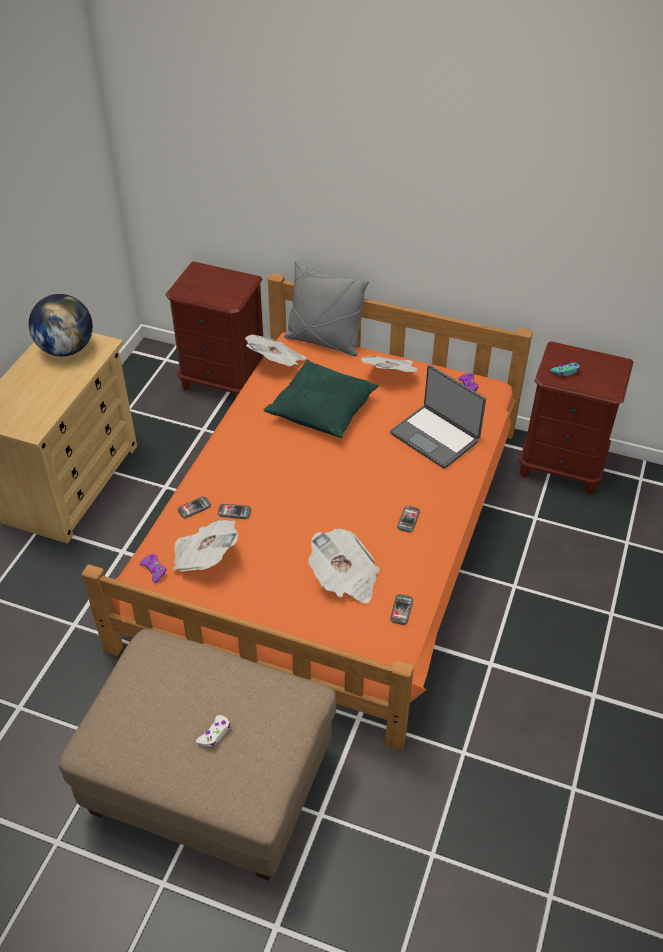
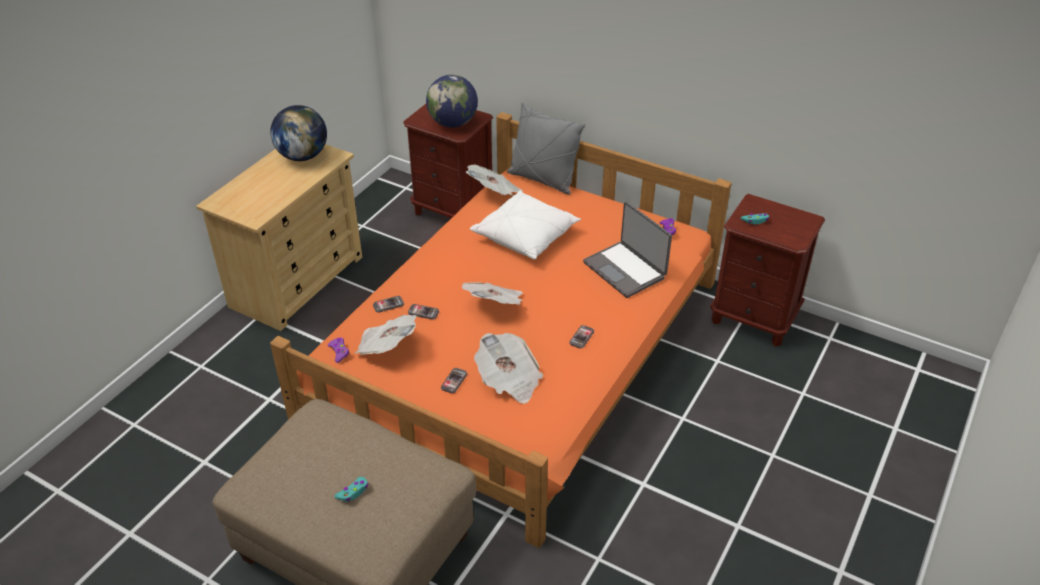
camera: 10 degrees right, 5 degrees down
(215, 734) = (353, 492): white game controller -> turquoise game controller
(221, 291) = (453, 123): none -> globe
(322, 410) = (525, 236): green pillow -> white pillow
(391, 375) = (597, 214): newspaper -> newspaper (495, 305)
(401, 610) = (555, 414): phone -> phone (454, 381)

